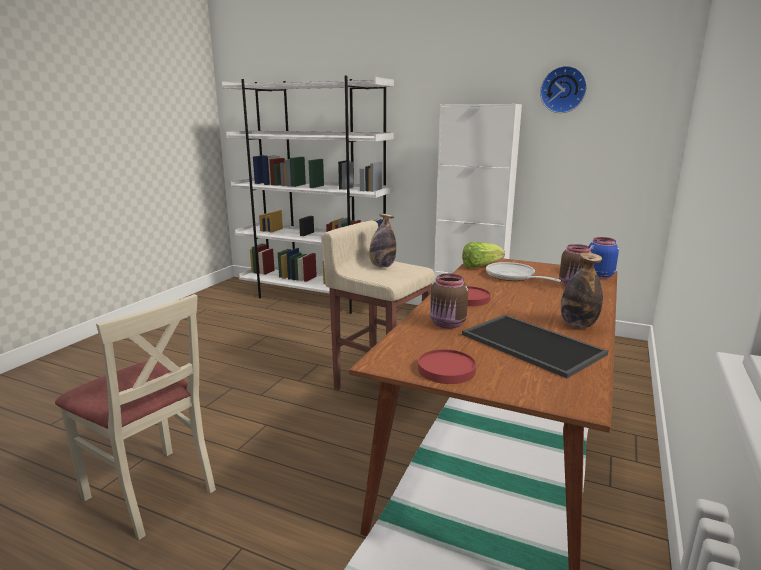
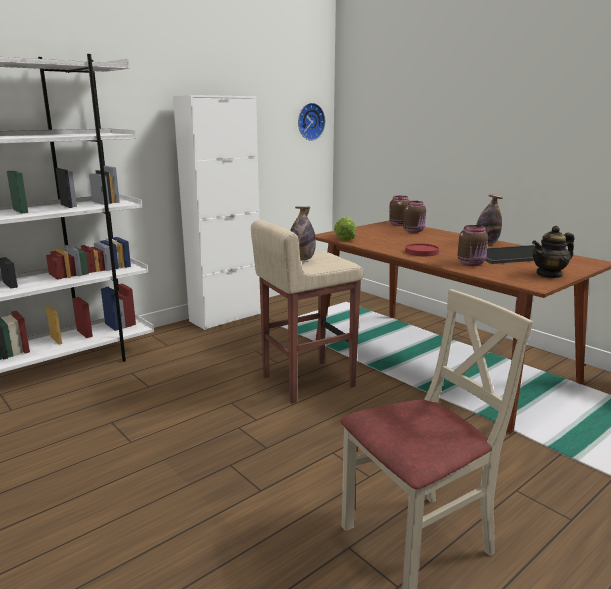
camera: 65 degrees left, 0 degrees up
(446, 370) = (549, 274): red plate -> teapot
(513, 277) = (381, 237): frying pan -> none
(563, 90) = (261, 84): wall clock -> wall clock (309, 121)
(598, 276) = (398, 224): blue jar -> brown jar

